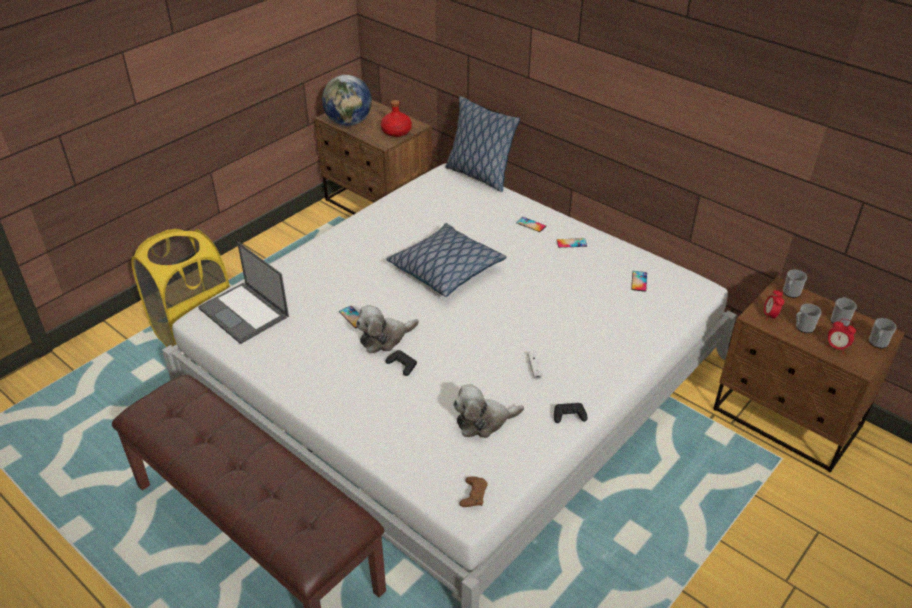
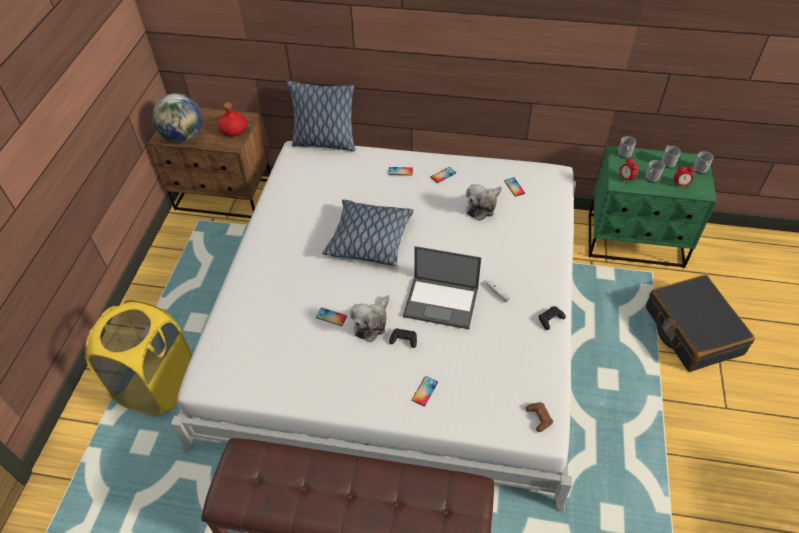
camera: 30 degrees left, 10 degrees up
(245, 313) = (237, 357): laptop -> laptop (442, 302)
(382, 417) = (425, 391): none -> phone
(484, 421) = (498, 355): plush toy -> plush toy (482, 207)
(783, 541) = (692, 331): none -> black suitcase
(787, 419) = (635, 241): brown nightstand -> green nightstand

